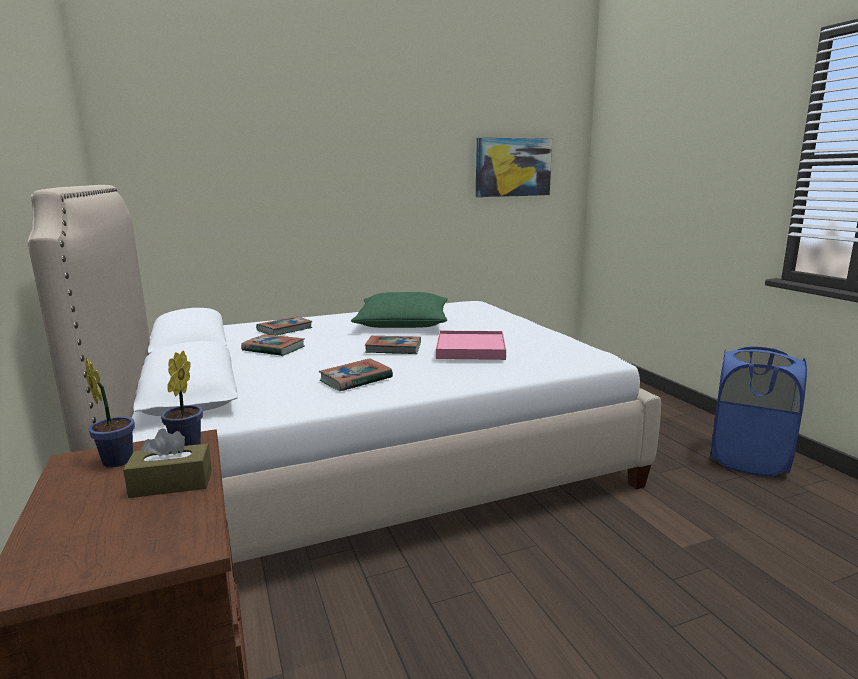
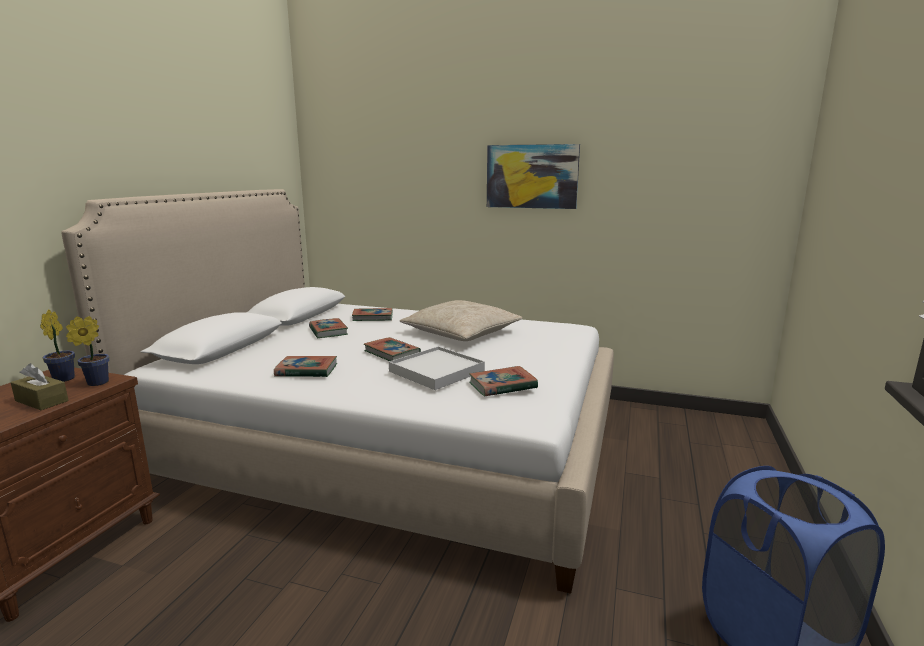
camera: 40 degrees right, 0 degrees up
(403, 323) = (461, 332): green pillow -> beige pillow
(470, 349) = (436, 371): pink tray -> white tray
(513, 167) = (680, 179): picture -> picture (532, 176)
(539, 345) = (502, 385): none -> book

